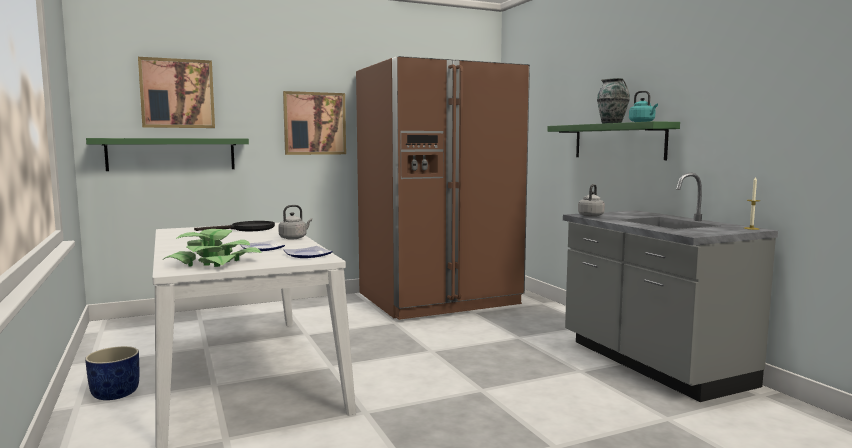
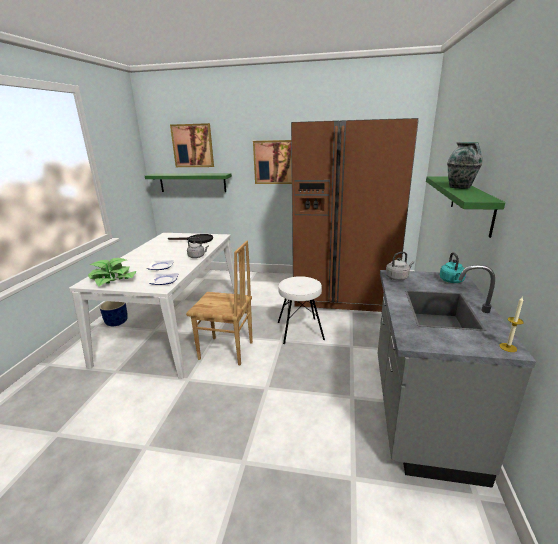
camera: 35 degrees right, 15 degrees up
(374, 376) = (226, 351): none -> brown chair
(440, 338) = (300, 330): none -> white stool
(642, 122) = (473, 195): turquoise kettle -> turquoise kettle (451, 281)

